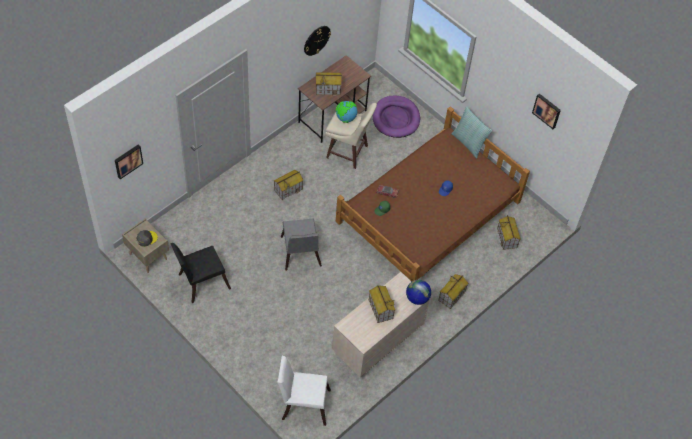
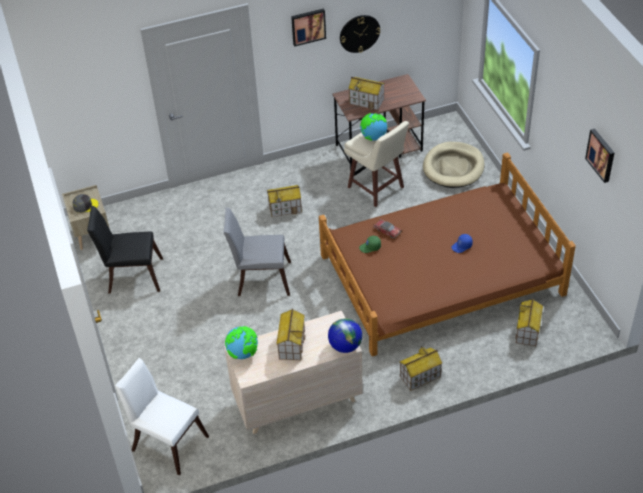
camera: 30 degrees right, 10 degrees down
(128, 160) = (72, 96): picture -> picture (308, 26)
(300, 254) = (260, 278): grey chair -> grey chair turned 75 degrees clockwise
(350, 327) = (243, 353): none -> globe
(396, 118) = (453, 167): purple dog bed -> beige dog bed
(469, 143) = (520, 204): pillow -> none

